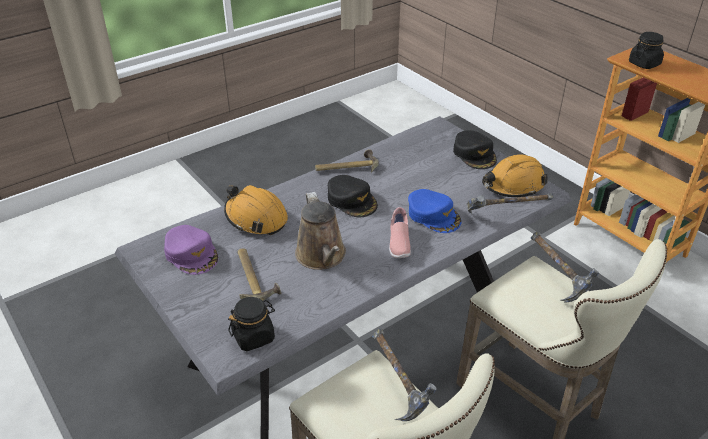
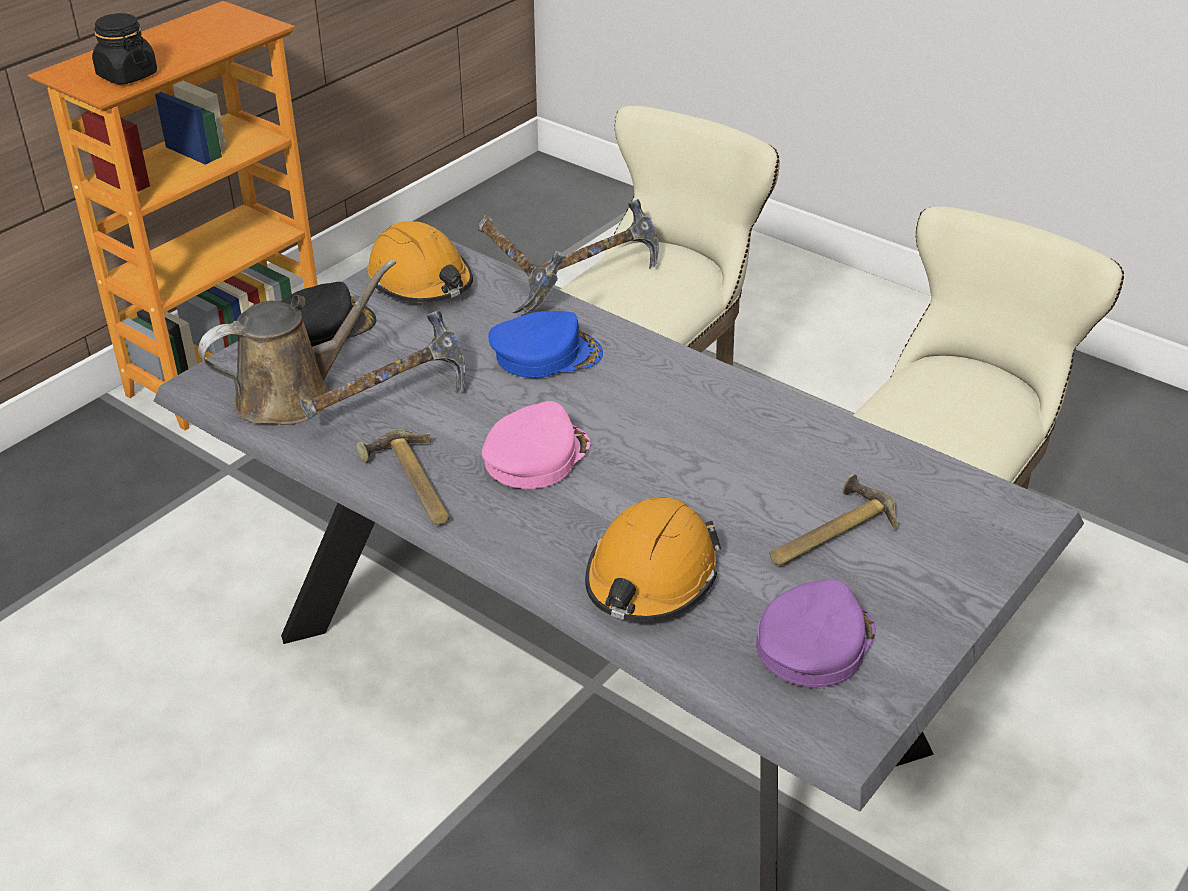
camera: 105 degrees left, 0 degrees up
(253, 336) = (963, 495): black jar -> none
(322, 256) = (724, 461): brown watering can -> brown watering can (293, 395)
(352, 200) = (535, 456): black cap -> pink cap
(398, 243) = (644, 382): pink shoe -> none
(398, 386) = (900, 392): hammer -> hammer (390, 404)
(434, 215) = (546, 354): blue cap -> blue cap turned 45 degrees clockwise

